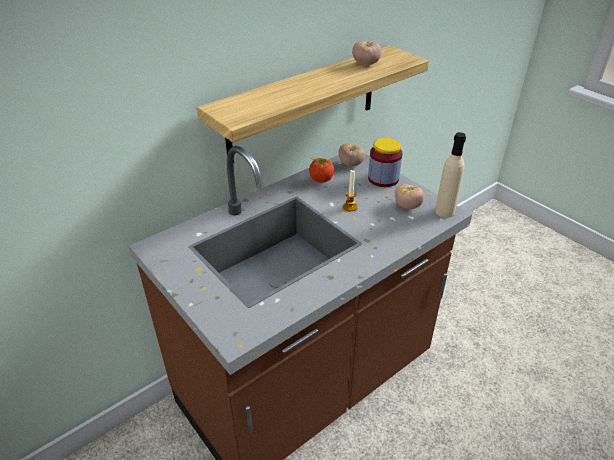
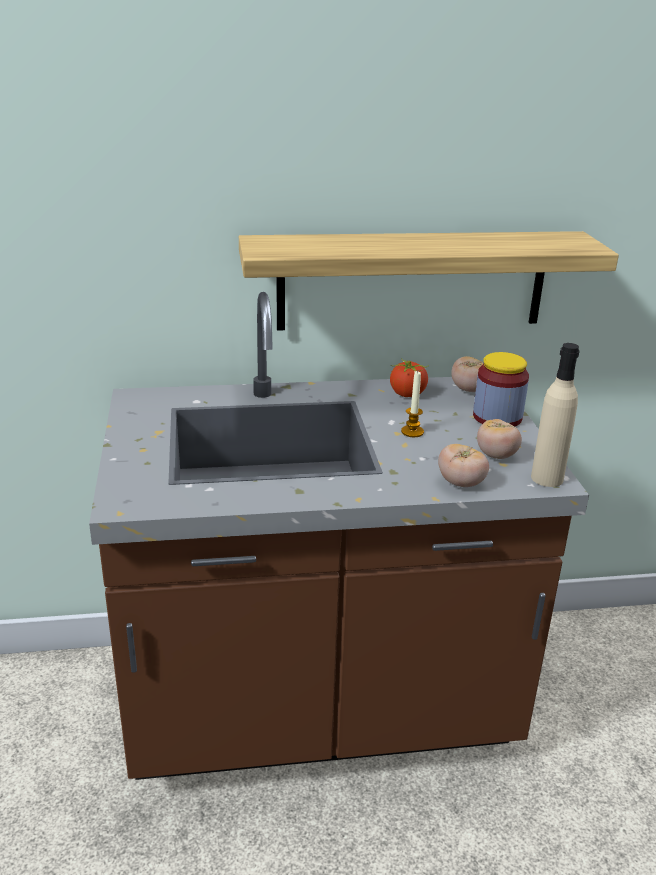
camera: 30 degrees right, 10 degrees down
(366, 64) = (514, 240): tomato -> tomato (461, 483)

